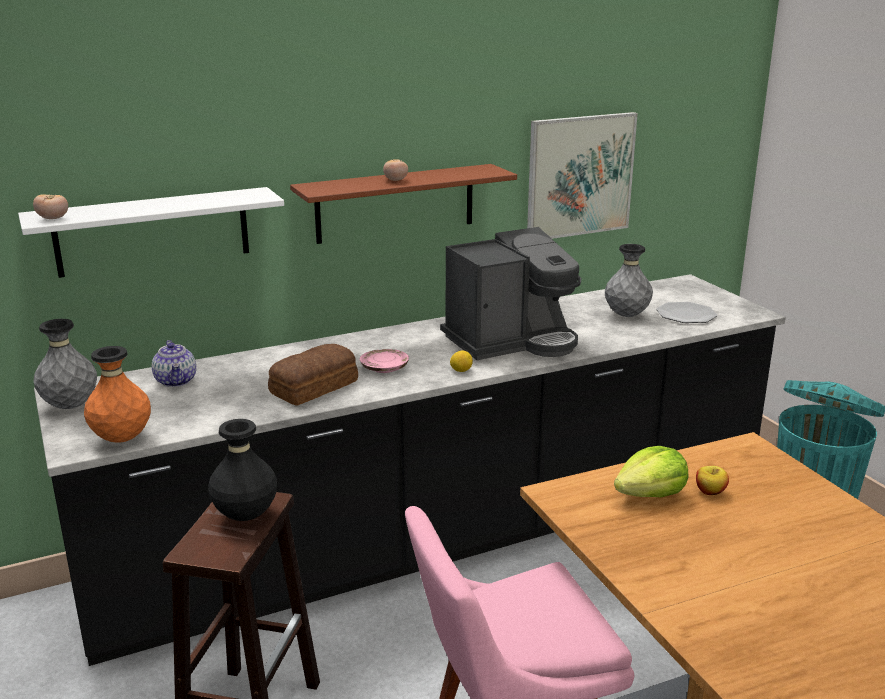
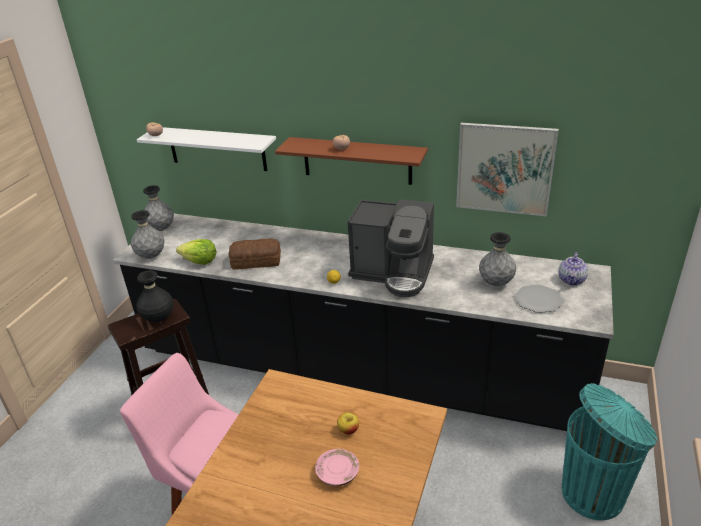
camera: 45 degrees right, 10 degrees up
(122, 439) = (151, 256): orange vase -> grey vase
(176, 381) = (213, 231): teapot -> teapot (572, 280)
(384, 368) = (302, 263): pink plate -> pink plate (337, 472)
(650, 494) = (317, 412): lettuce -> lettuce (199, 261)

